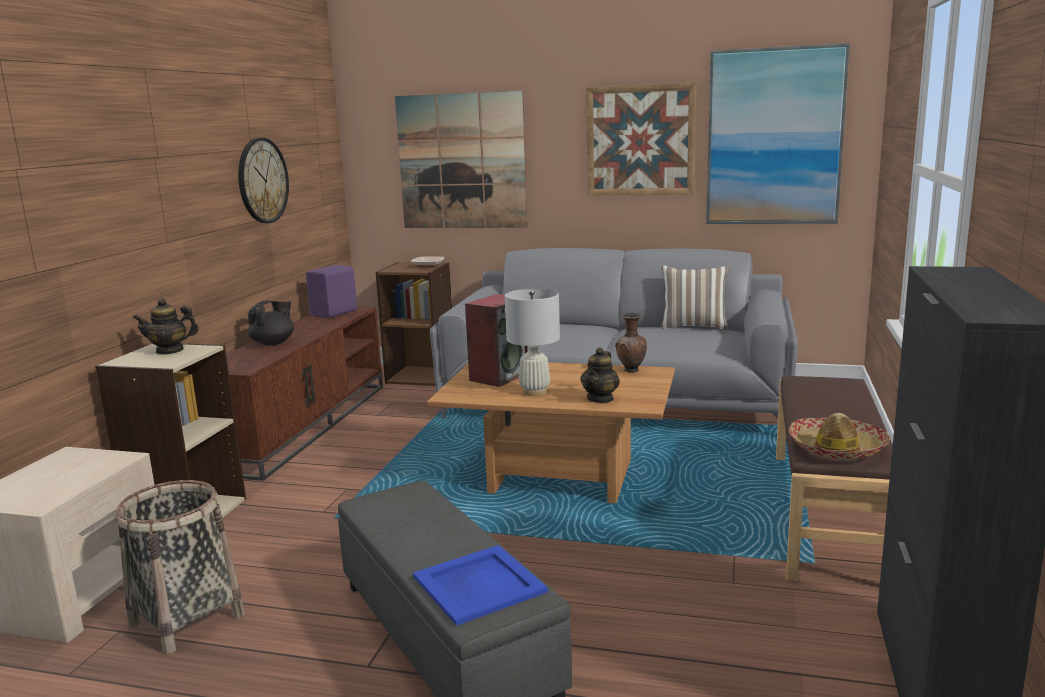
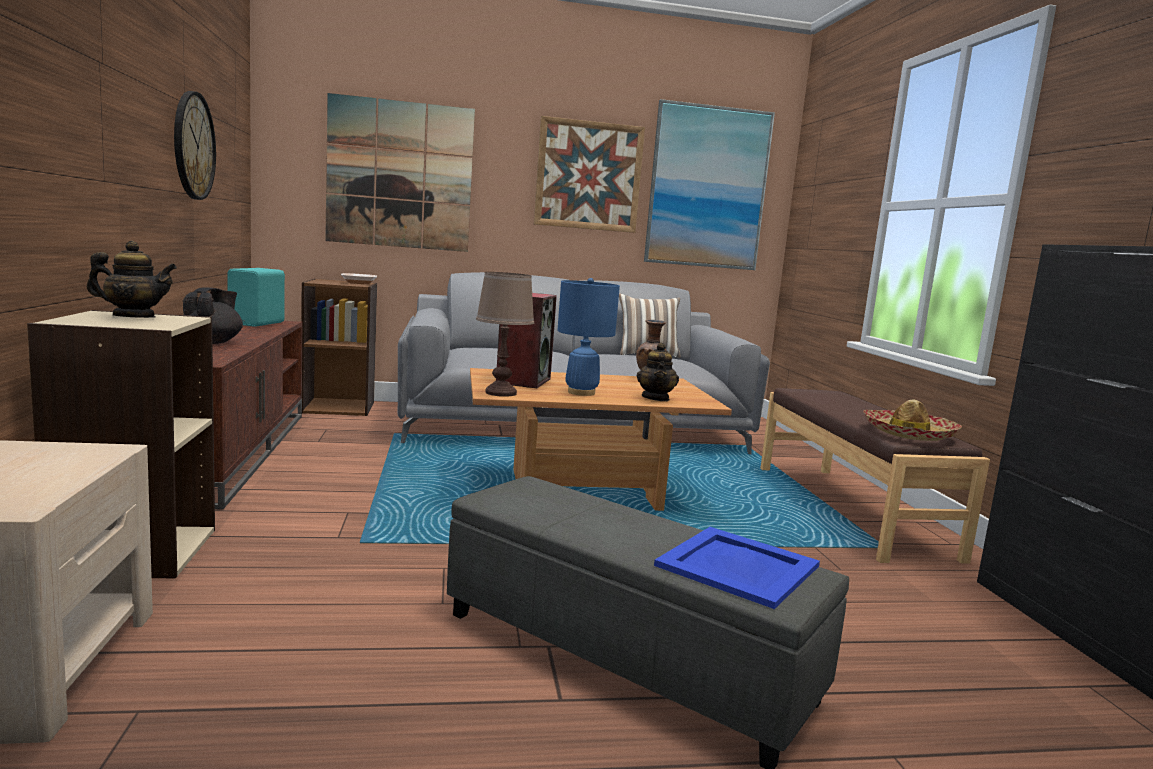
camera: 25 degrees left, 5 degrees down
(170, 350) = (134, 317): teapot -> teapot turned 150 degrees counterclockwise
(187, 619) = (244, 680): basket -> none
(335, 313) = (258, 323): purple speaker -> turquoise speaker
(458, 394) = (501, 393): none -> brown table lamp
(535, 392) = (581, 392): white table lamp -> blue table lamp

